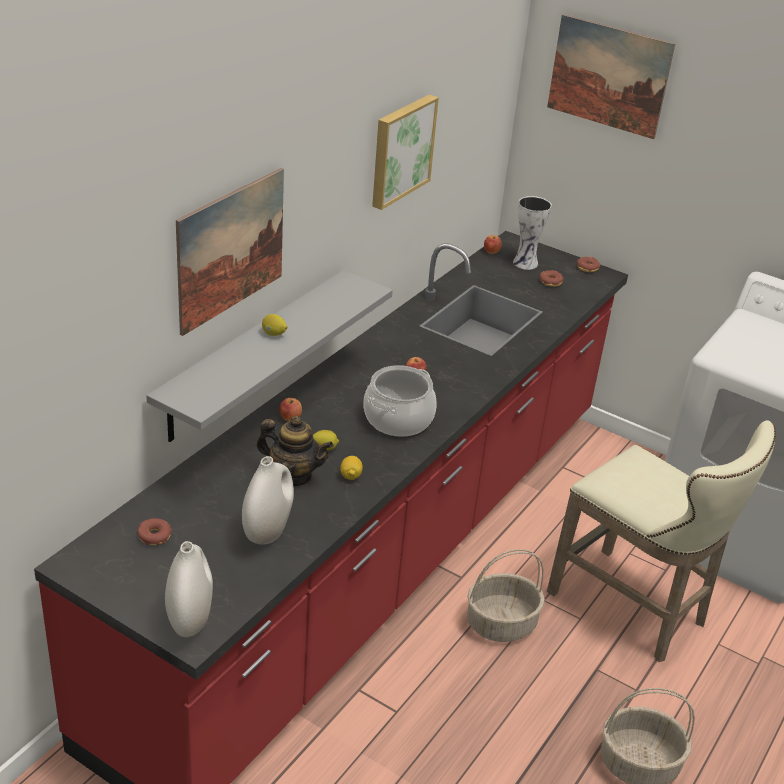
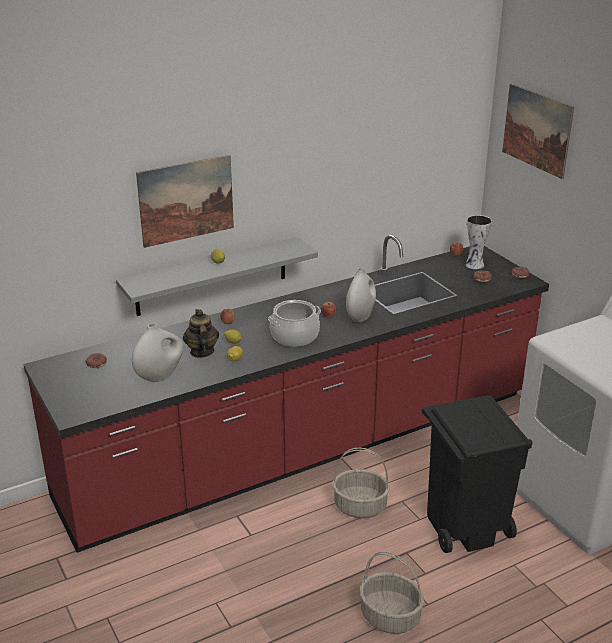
camera: 30 degrees right, 5 degrees down
(190, 618) = (78, 406): white vase -> white vase (360, 316)
(294, 475) = (201, 352): teapot -> teapot turned 150 degrees counterclockwise
(400, 150) = (352, 162): picture -> none
(635, 611) = (465, 526): beige stool -> black trash can

